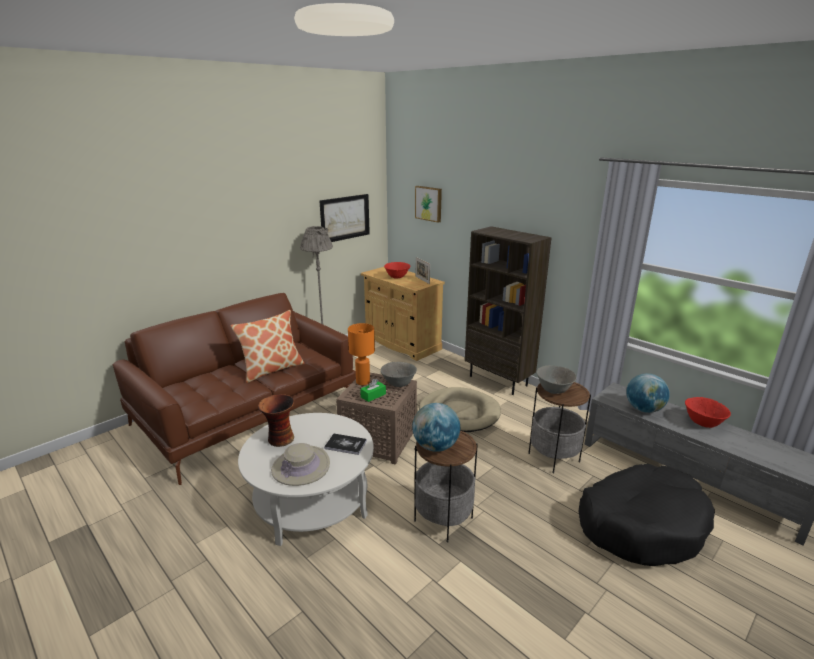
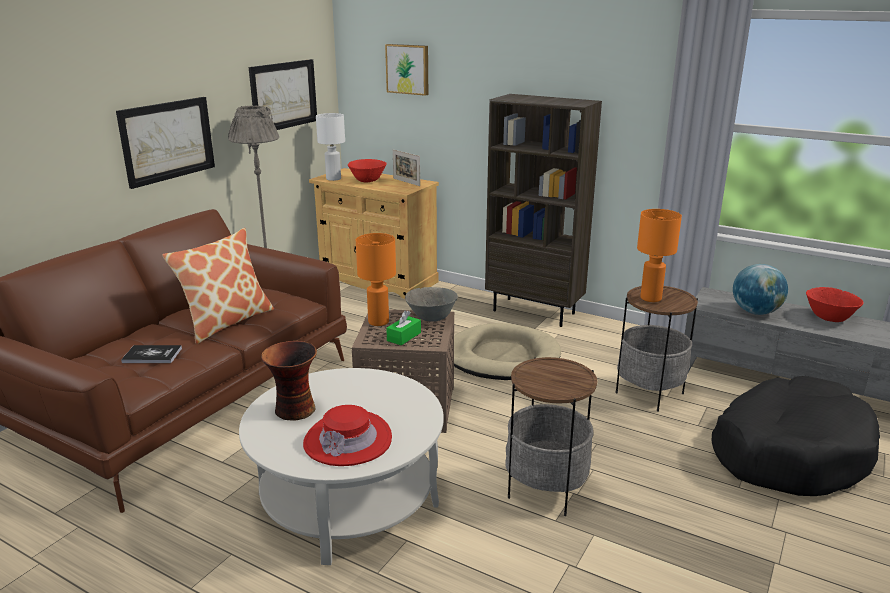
camera: 15 degrees left, 0 degrees up
(258, 248) = (167, 140): none -> picture
(301, 467) = (348, 440): beige hat -> red hat
(345, 445) = (397, 403): book -> book (152, 355)
(376, 273) = (334, 179): none -> white table lamp
(435, 446) = (541, 381): globe -> none
(553, 390) = (650, 298): grey bowl -> orange table lamp

